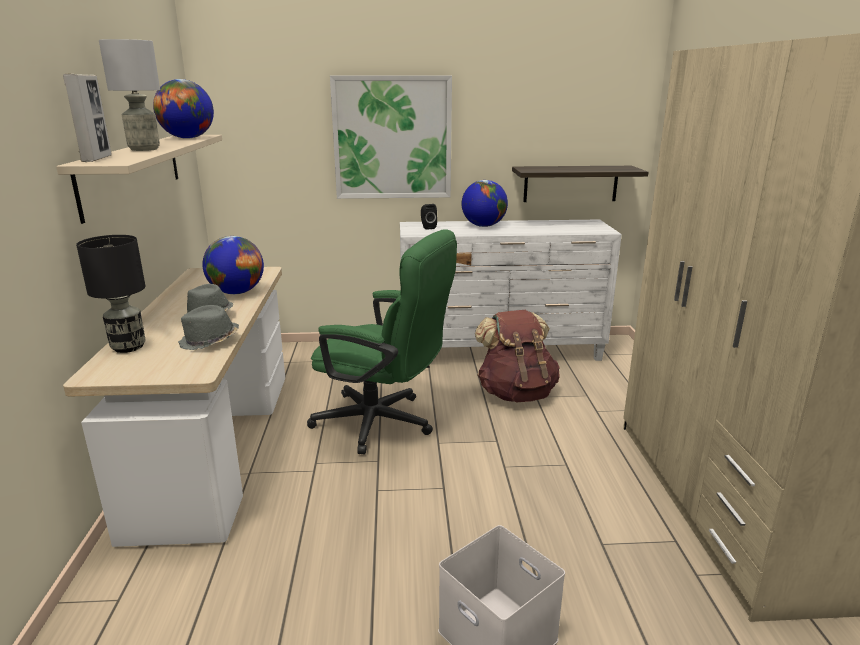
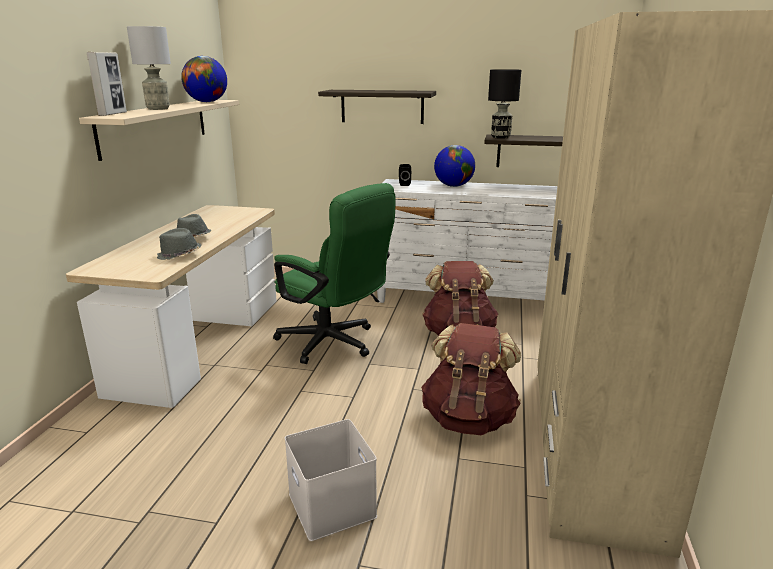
camera: 15 degrees right, 0 degrees up
(129, 347) = (123, 254): black table lamp -> black table lamp (501, 137)
(237, 292) = (226, 224): globe -> none
(392, 138) = (382, 106): picture -> shelf
(585, 493) = (469, 419): none -> brown backpack

